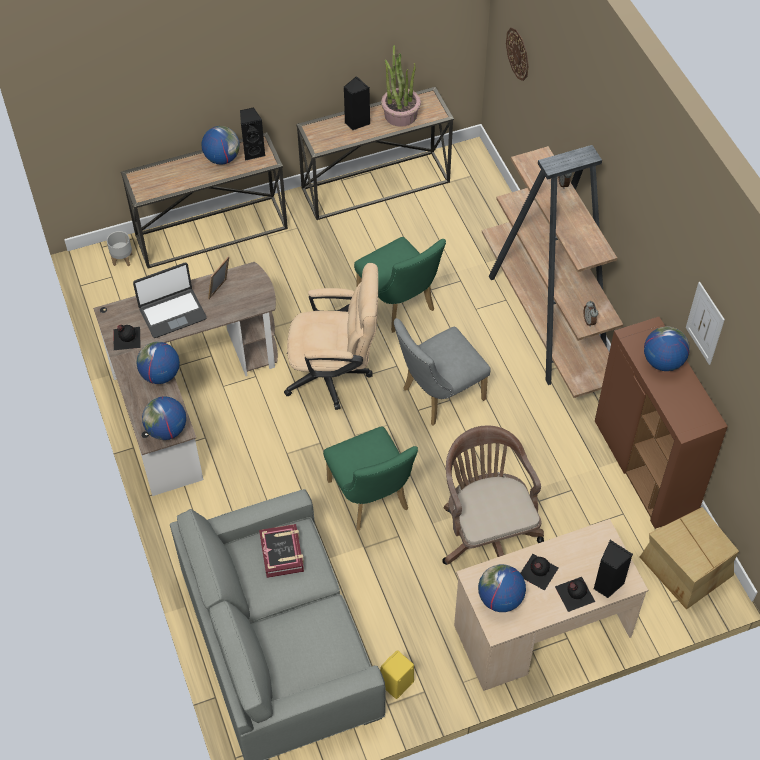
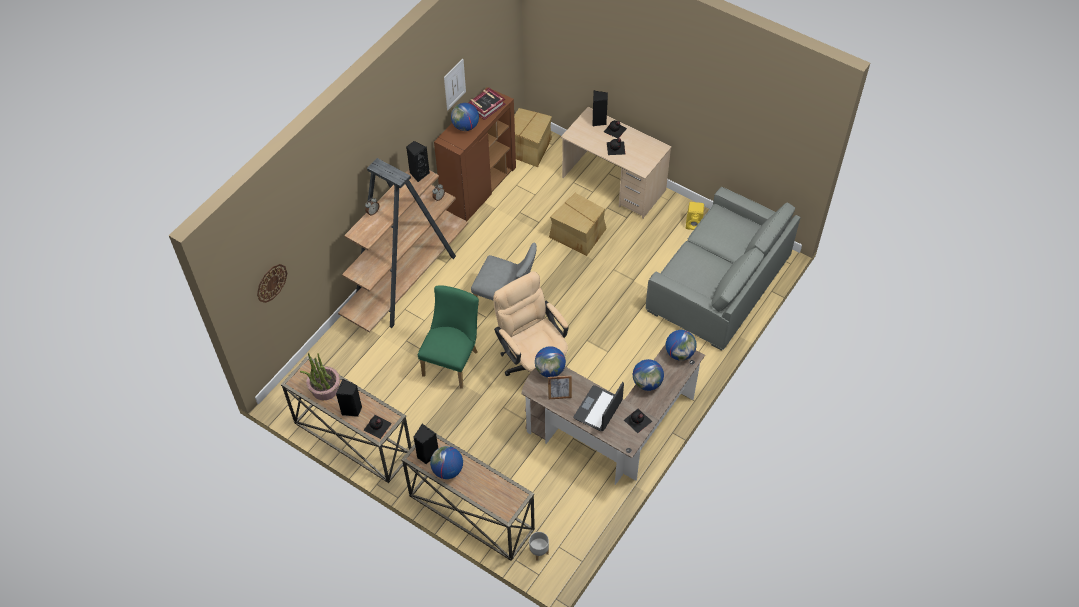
camera: 125 degrees left, 0 degrees up
(172, 313) = (598, 409): laptop -> laptop turned 90 degrees counterclockwise
(282, 553) = (692, 271): book -> book (486, 106)
(319, 131) = (377, 427): none -> black bottle
(371, 500) = (602, 294): green chair -> none
(486, 533) = (578, 233): brown office chair -> cardboard box
(500, 599) = (644, 154): globe -> globe (550, 370)
(594, 251) = (419, 174): none -> black speaker

